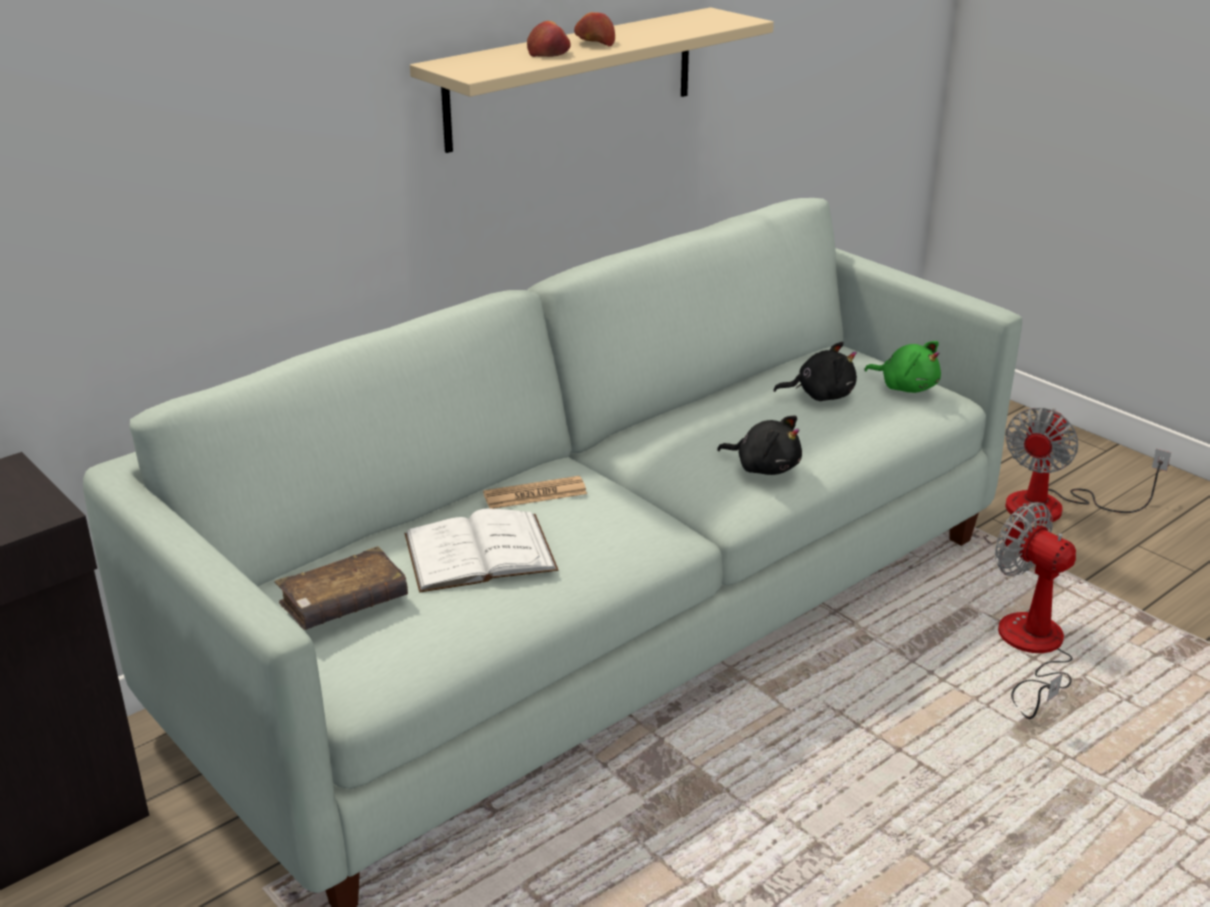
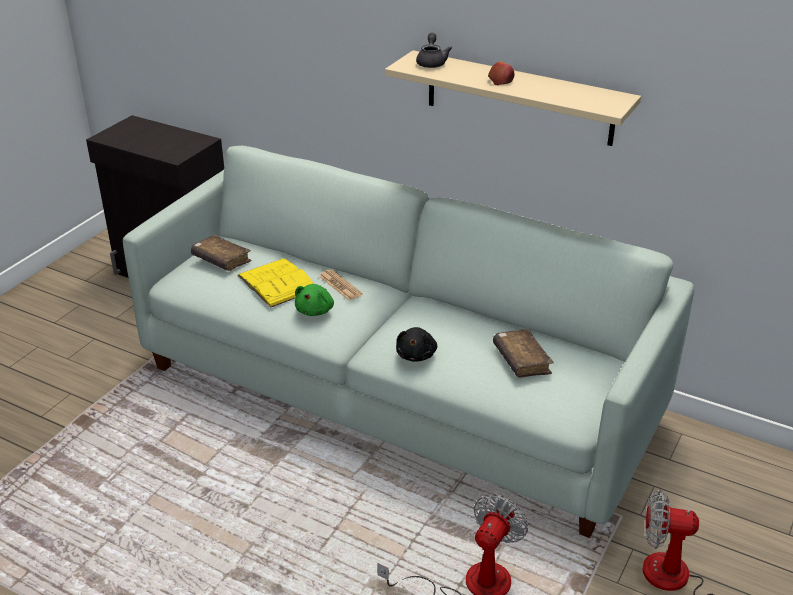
camera: 70 degrees right, 5 degrees up
(479, 552) = (277, 282): white book -> yellow book
(480, 61) = (431, 62): none -> grey teapot
(549, 53) = (465, 74): apple -> none
(820, 395) = (521, 360): black plush toy -> brown book
(906, 387) = (569, 397): green plush toy -> green plush toy (315, 310)

